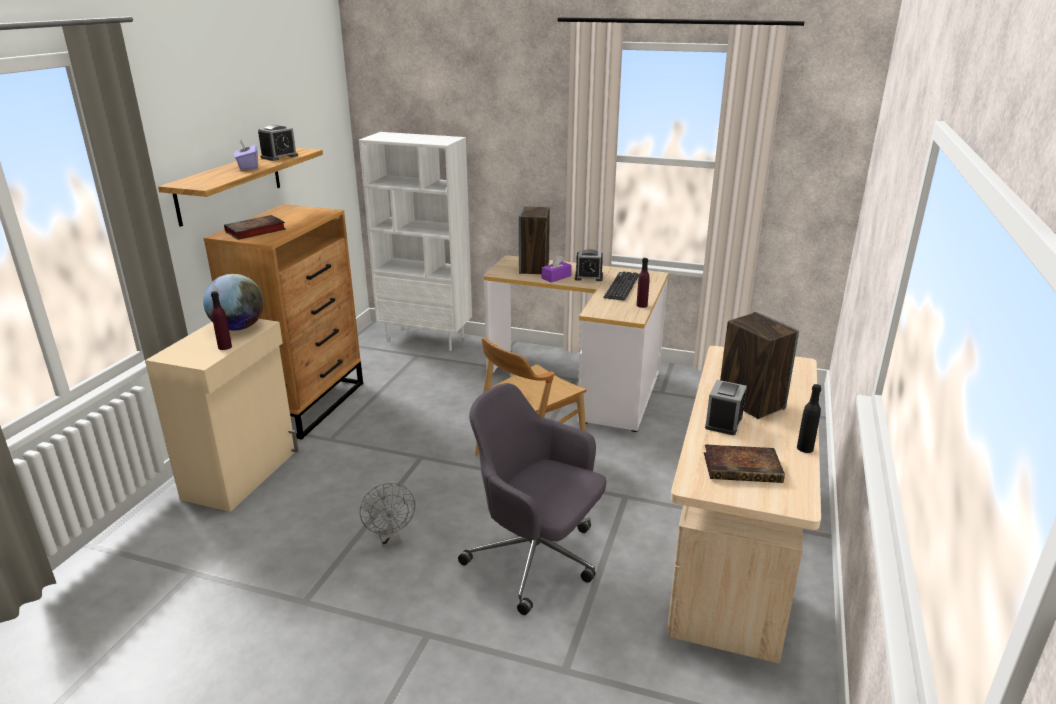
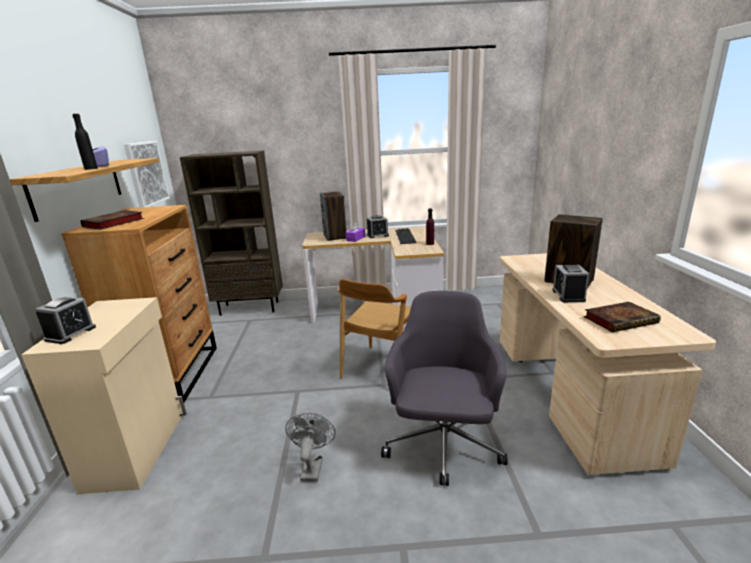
camera: 20 degrees left, 5 degrees down
(225, 347) = (112, 325): purple bottle -> none
(238, 328) = (117, 308): globe -> none
(279, 157) = (122, 162): alarm clock -> alarm clock (70, 333)
(318, 157) = (146, 174): none -> picture
(390, 539) = (312, 466): grey fan -> grey fan turned 135 degrees counterclockwise
(426, 338) = (250, 308): white bookcase -> brown bookcase
(536, 559) = (443, 445): grey office chair -> grey office chair turned 90 degrees clockwise
(805, 448) = (638, 299): black bottle -> black bottle (91, 168)

